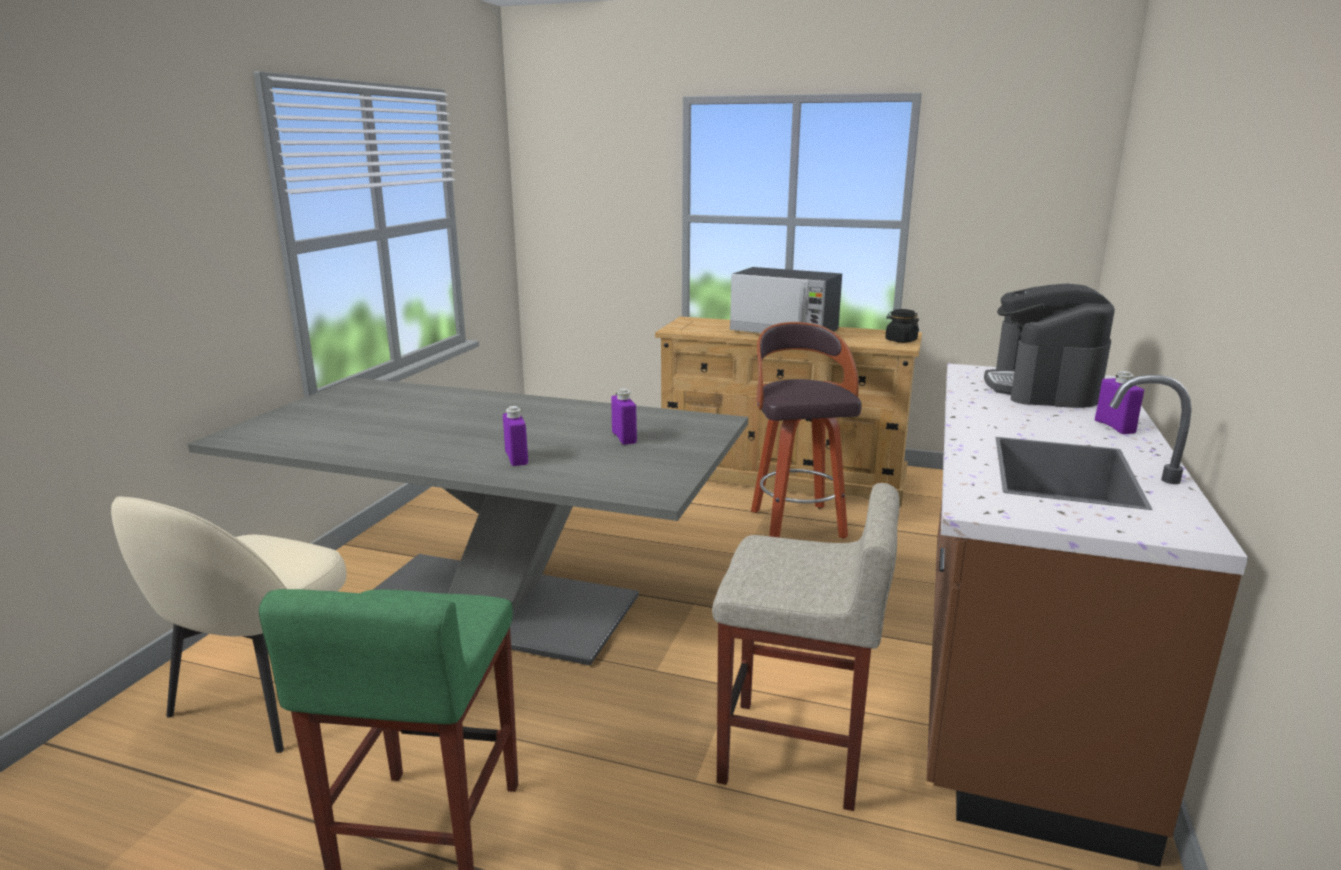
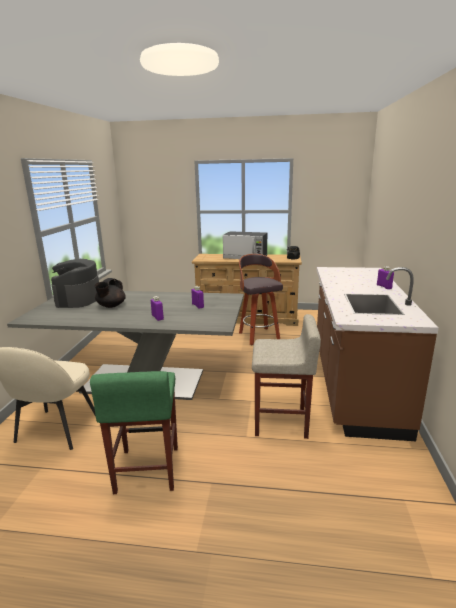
camera: 10 degrees left, 0 degrees up
(427, 422) = (111, 306): none -> black teapot
(1042, 388) = (354, 274): coffee machine -> coffee machine (78, 299)

